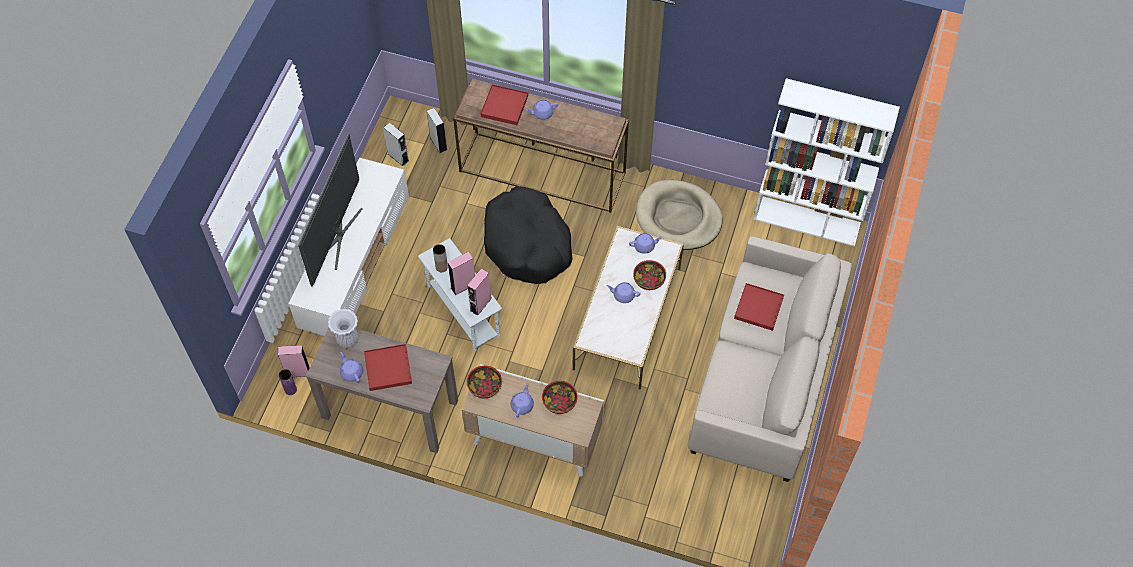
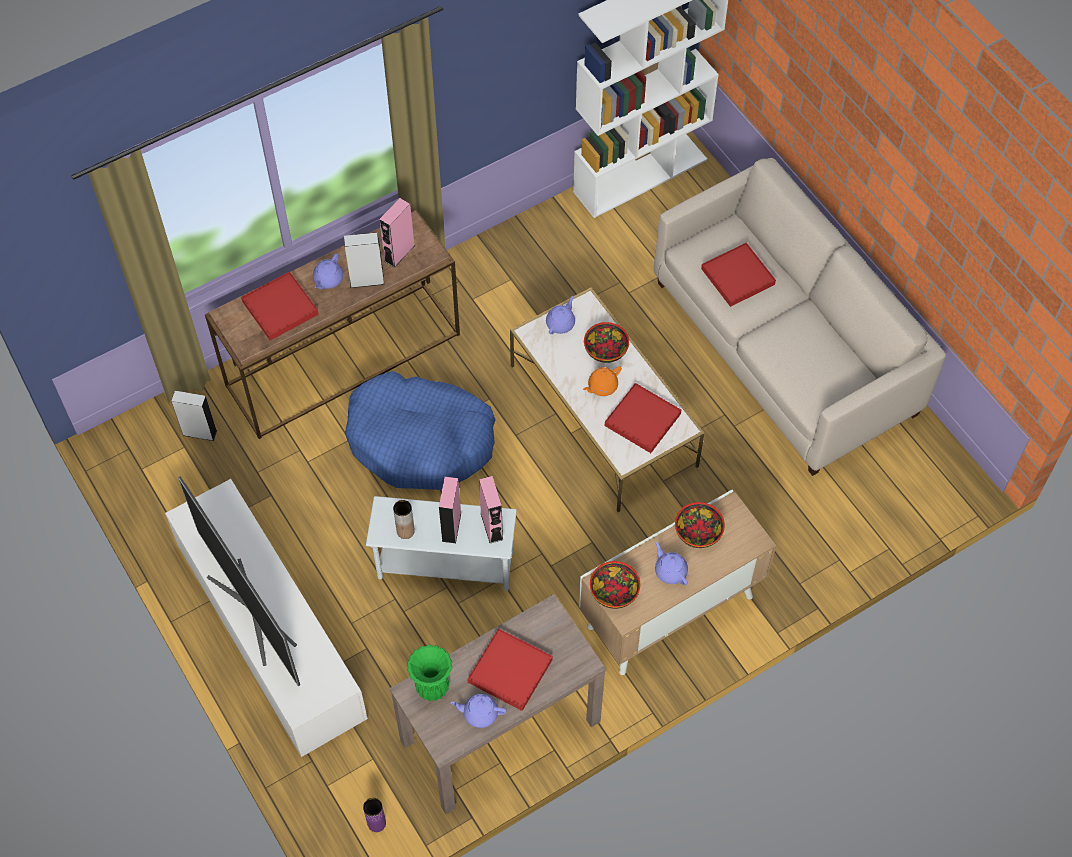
camera: 50 degrees left, 0 degrees up
(298, 372) = (361, 798): pink speaker -> pink speaker (399, 253)
(347, 340) = (432, 688): white vase -> green vase
(398, 157) = (175, 486): grey speaker -> grey speaker (367, 280)
(527, 244) = (420, 440): black dog bed -> blue dog bed
(621, 330) = (642, 420): none -> red tray
(623, 295) = (602, 386): purple teapot -> orange teapot
(678, 217) = (527, 280): beige dog bed -> none

